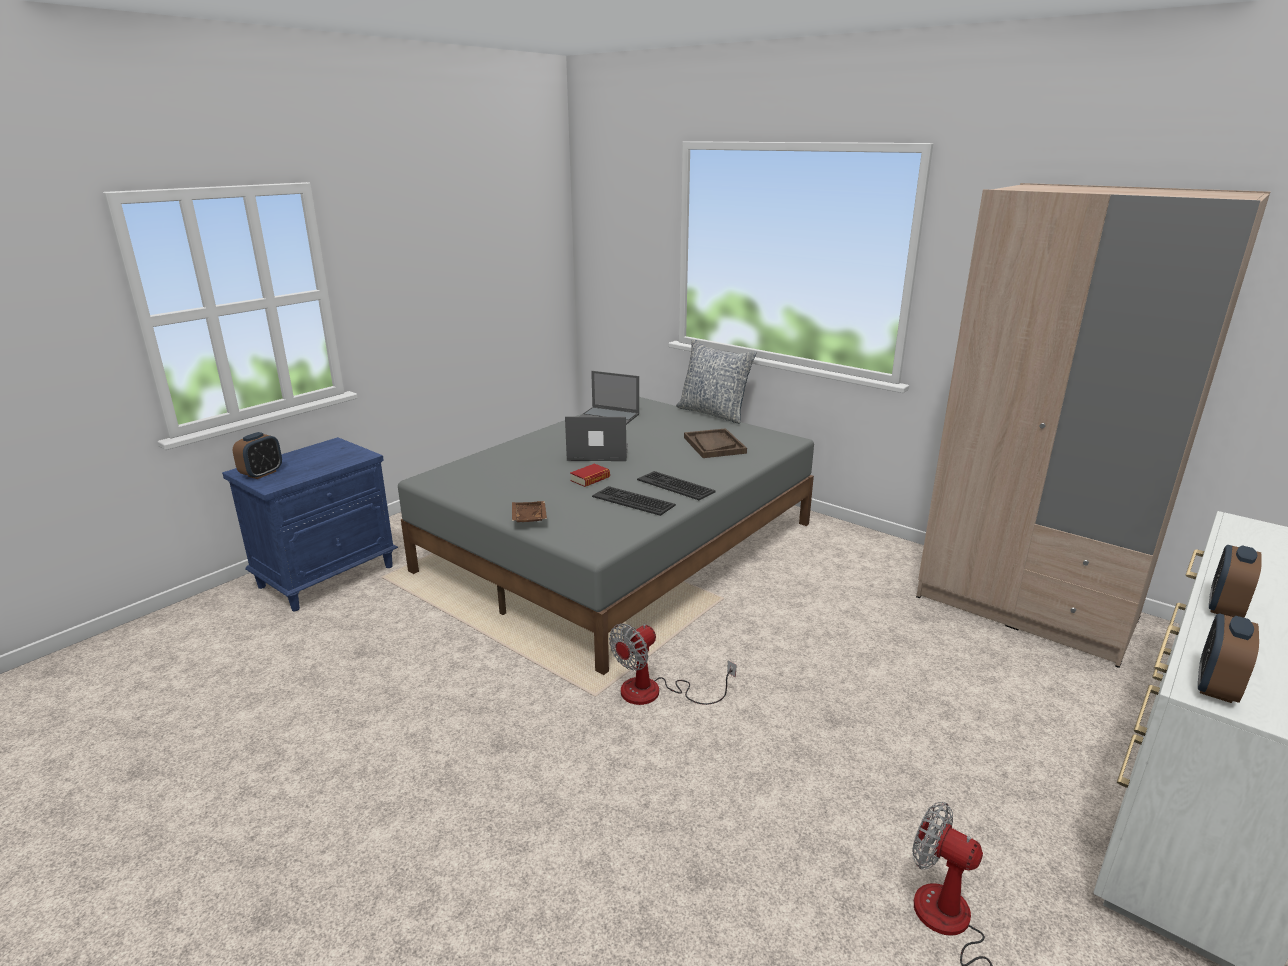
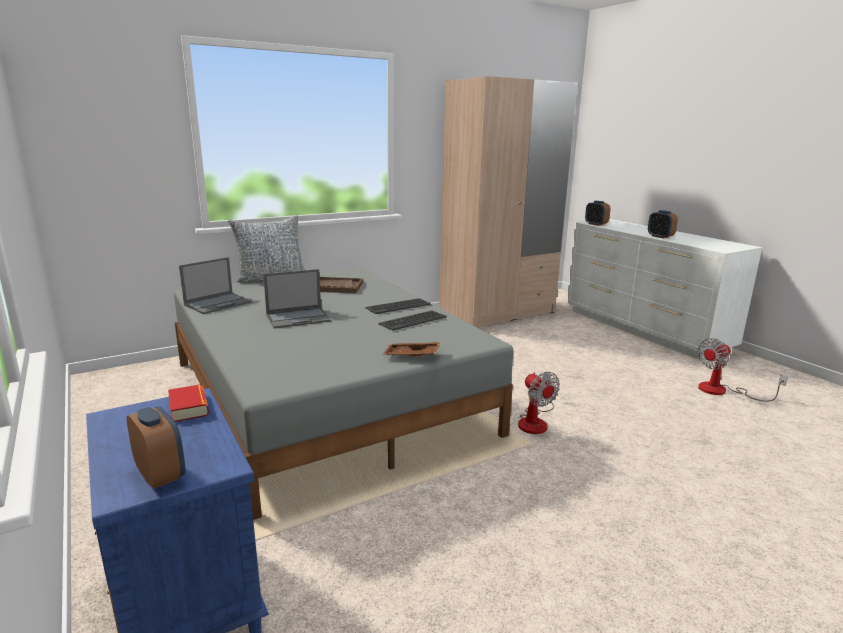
camera: 70 degrees left, 5 degrees down
(590, 479) = (353, 327): book -> book (189, 408)
(597, 453) = (299, 318): laptop -> laptop turned 135 degrees counterclockwise
(1216, 687) = (719, 248): alarm clock -> alarm clock (596, 224)

